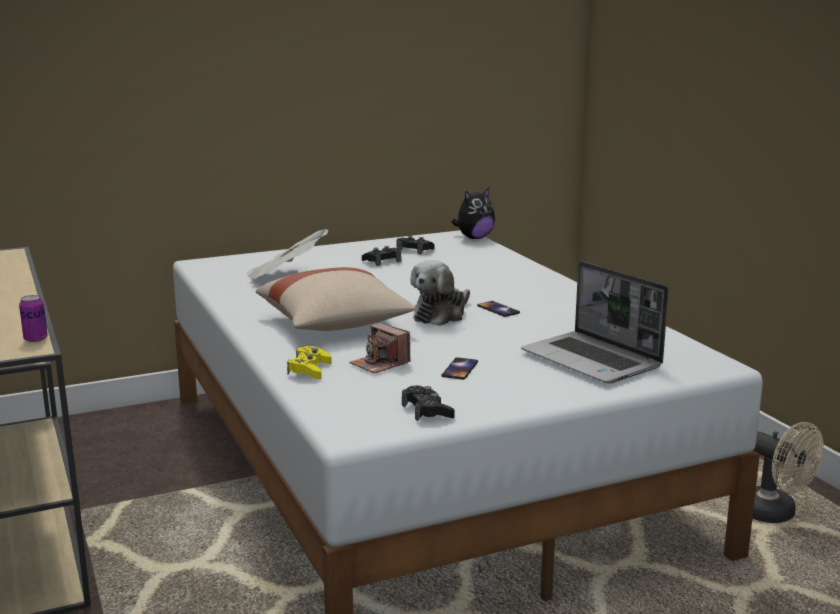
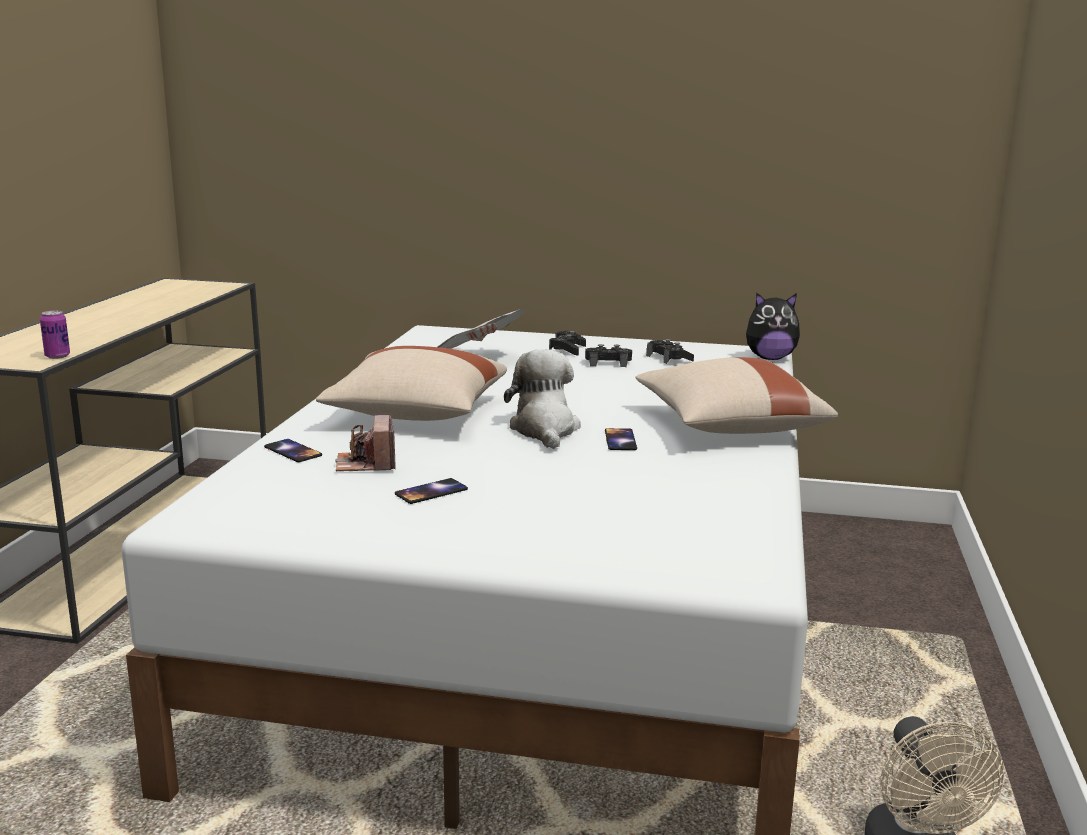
camera: 35 degrees right, 0 degrees up
(309, 370) = (293, 451): yellow game controller -> phone
(427, 411) = (299, 525): black game controller -> black game controller (567, 349)
(441, 314) = (545, 430): plush toy -> plush toy turned 105 degrees clockwise
(539, 286) = (729, 426): none -> beige pillow
(593, 360) = (600, 526): laptop -> none

